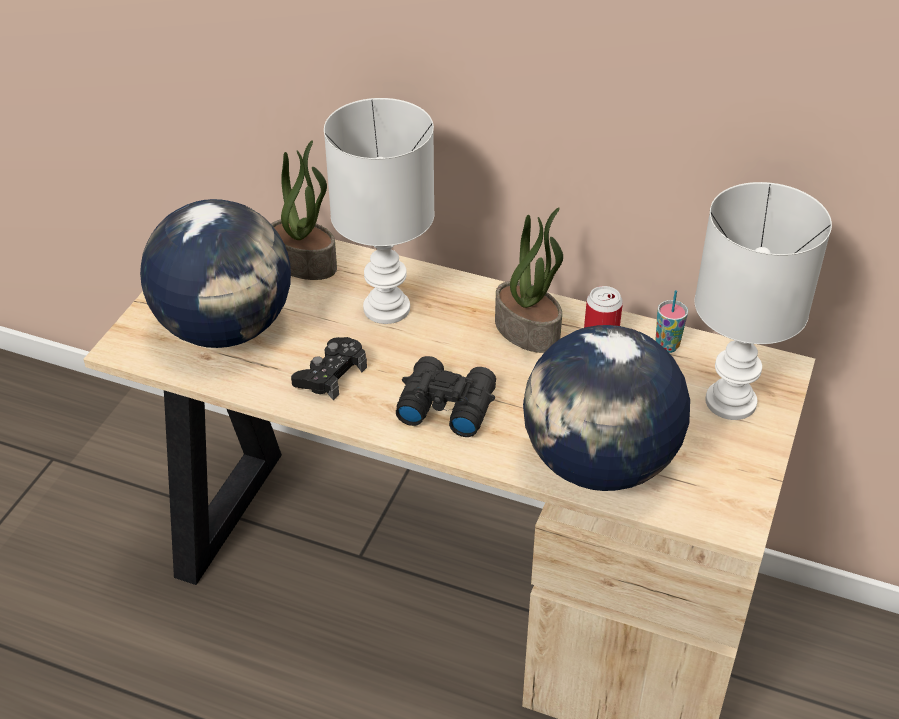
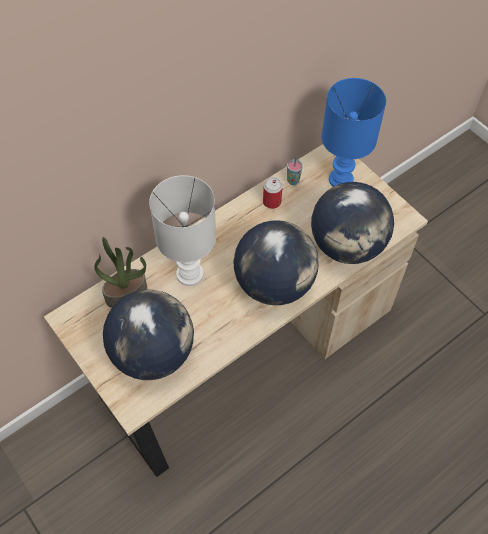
camera: 60 degrees left, 15 degrees up
(331, 374) = (221, 321): black game controller -> none
(445, 405) = (274, 284): black binoculars -> globe
(528, 331) = (247, 225): potted plant -> none
(731, 400) = (340, 179): white table lamp -> blue table lamp

